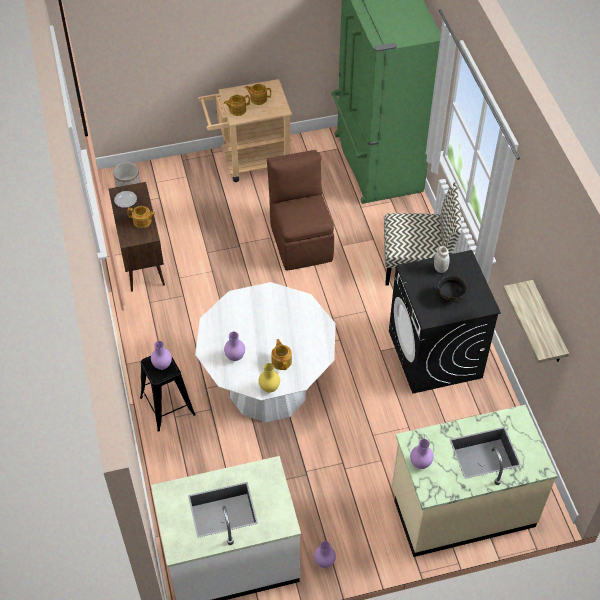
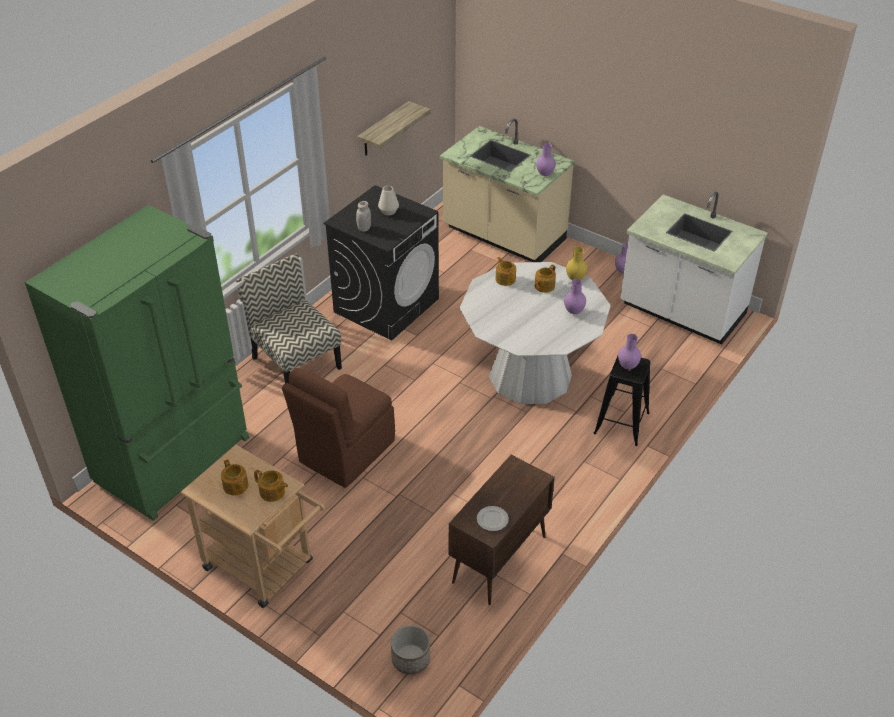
camera: 130 degrees left, 10 degrees down
(142, 221) = (504, 484): teapot -> teapot (505, 279)
(450, 297) = (388, 211): black bowl -> white vase

